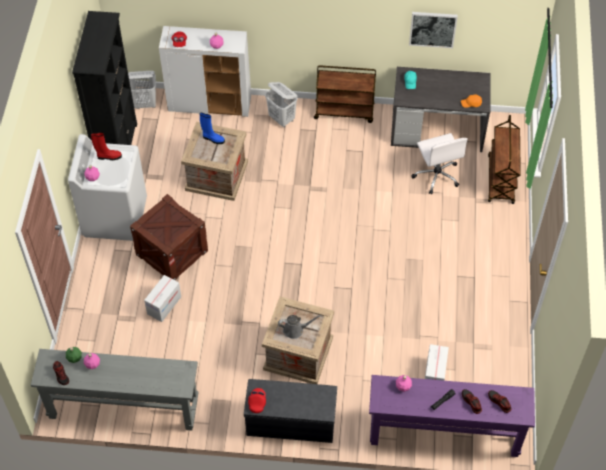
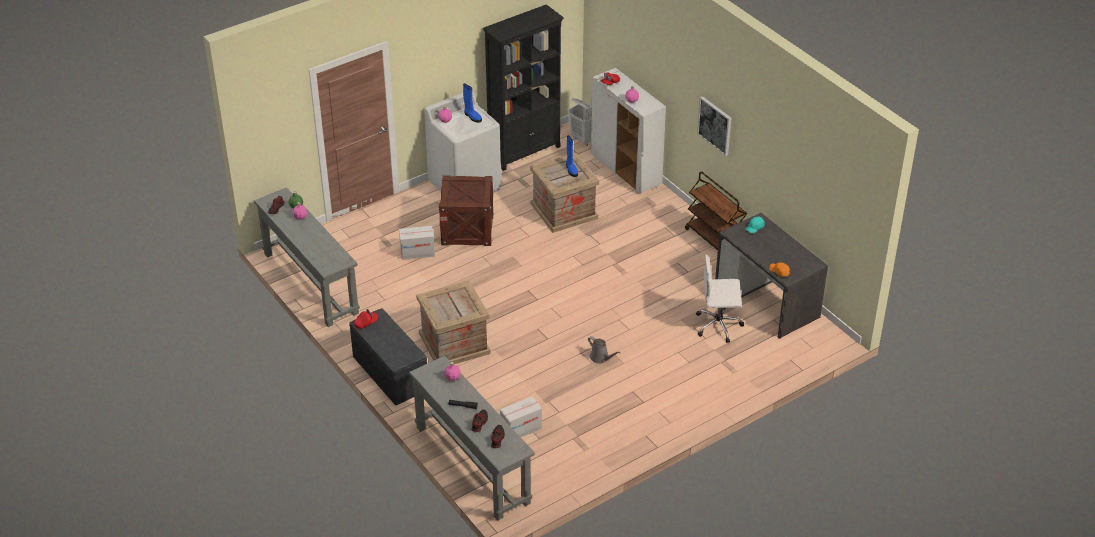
camera: 50 degrees right, 15 degrees down
(108, 156) = (472, 117): red boot -> blue boot
(282, 119) = (661, 212): white laundry basket -> none
(295, 330) = (449, 305): grey watering can -> grey watering can (601, 358)
(432, 29) = (791, 184): picture -> picture (715, 125)
(436, 175) = (719, 325): white office chair -> white office chair turned 60 degrees clockwise
(444, 433) = (472, 464): purple console table -> grey console table
(501, 180) = (764, 365): brown cart -> none

